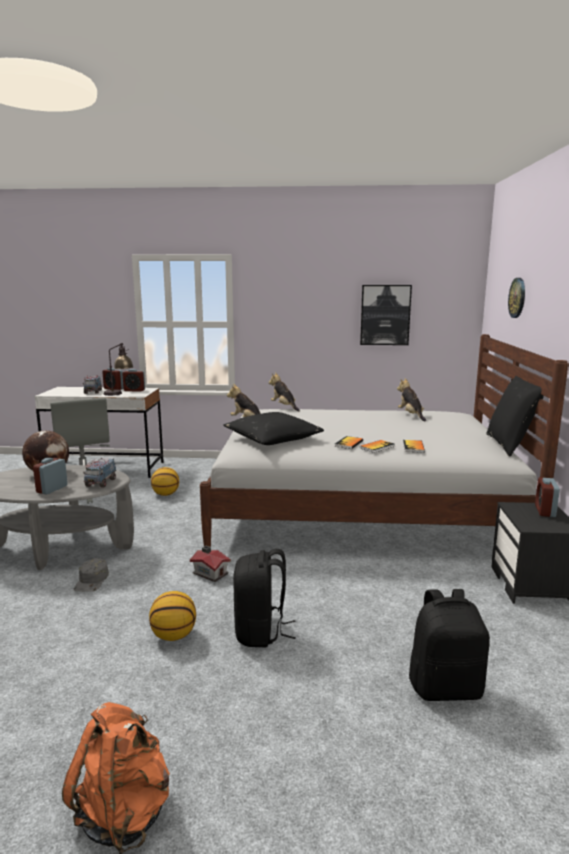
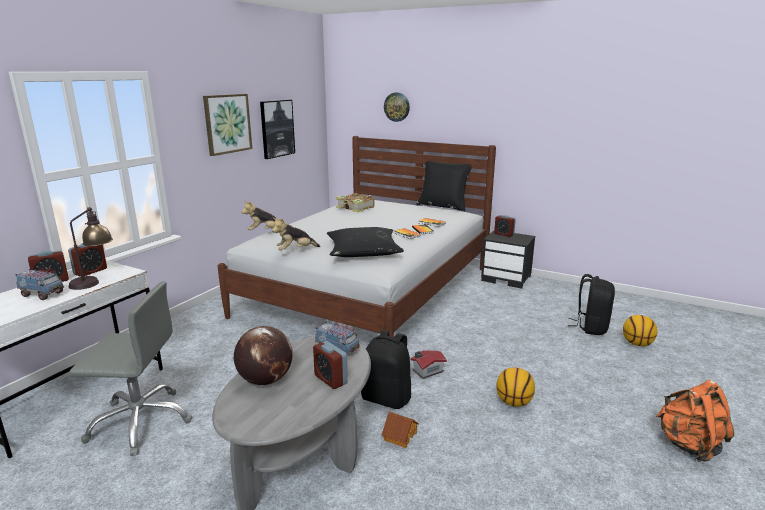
camera: 65 degrees left, 5 degrees up
(92, 581) = (399, 436): grey cap -> toy house
(165, 494) = (229, 366): basketball -> basketball (637, 344)
(261, 632) = (522, 367): black backpack -> black backpack (387, 398)
(313, 303) = (227, 123): none -> picture
(411, 415) = (355, 208): plush toy -> book

